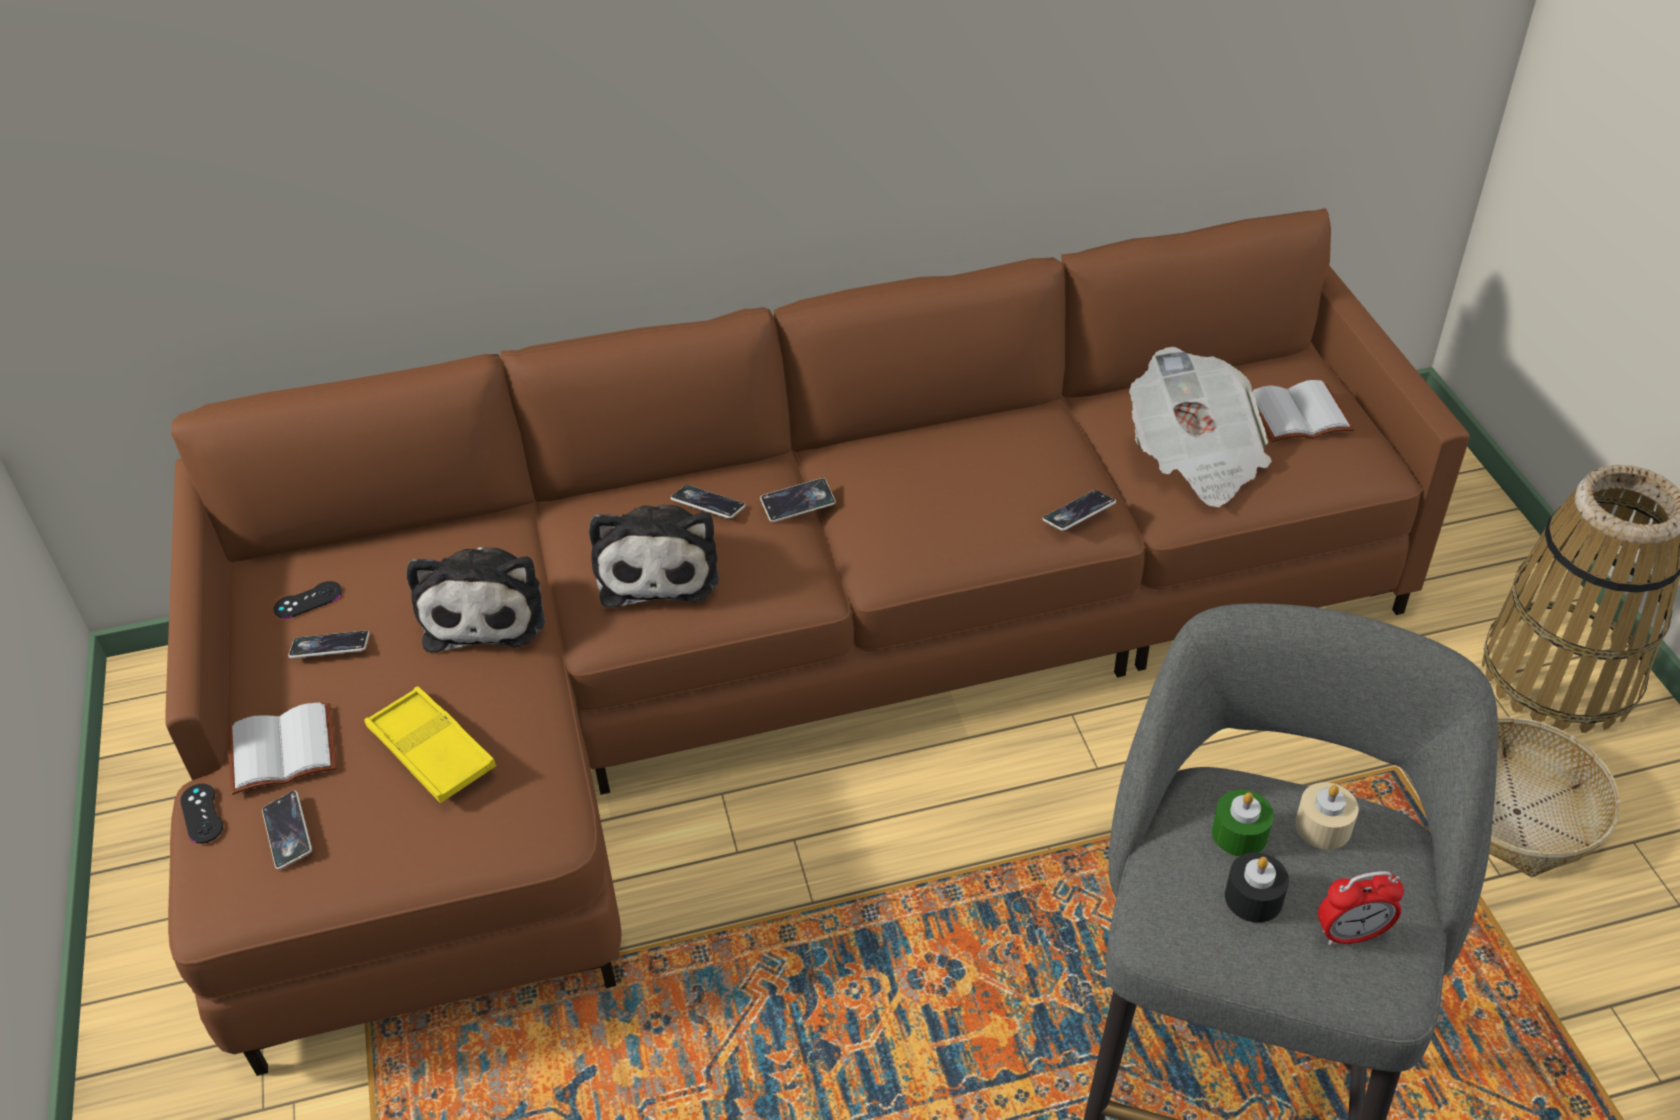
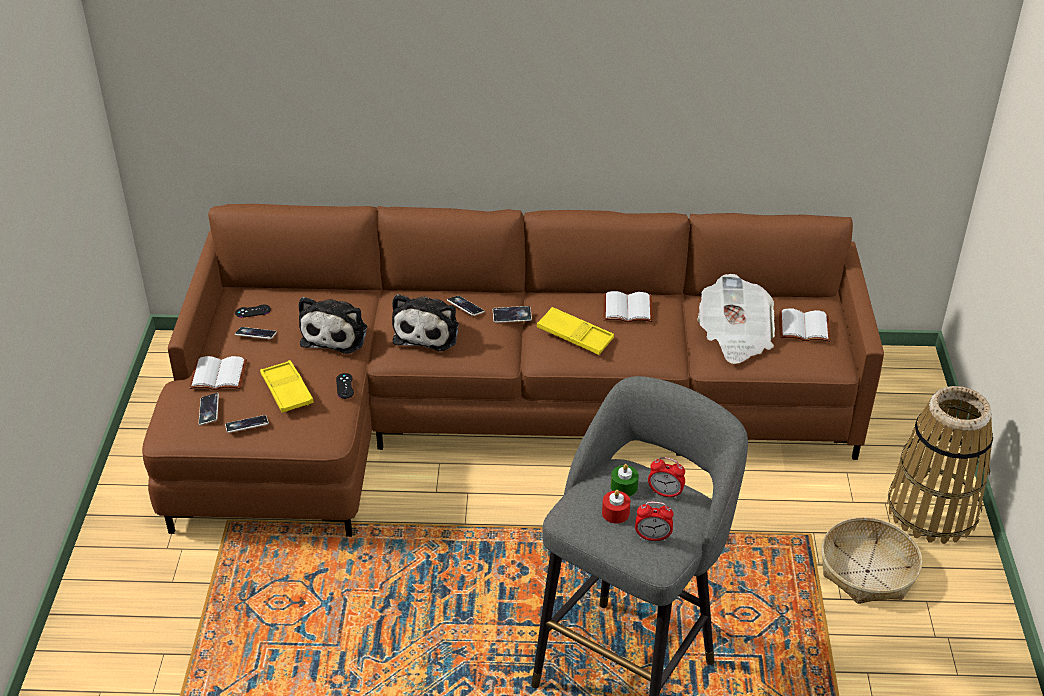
camera: 15 degrees right, 5 degrees down
(202, 813) = (173, 394): black game controller -> black game controller (345, 386)
(927, 516) = (575, 335): none -> yellow tray
(995, 444) = (628, 308): none -> white book
(1078, 514) = (656, 351): phone -> phone (247, 426)
(1253, 898) = (615, 513): black candle -> red candle
(1323, 826) = (665, 493): beige candle -> alarm clock

